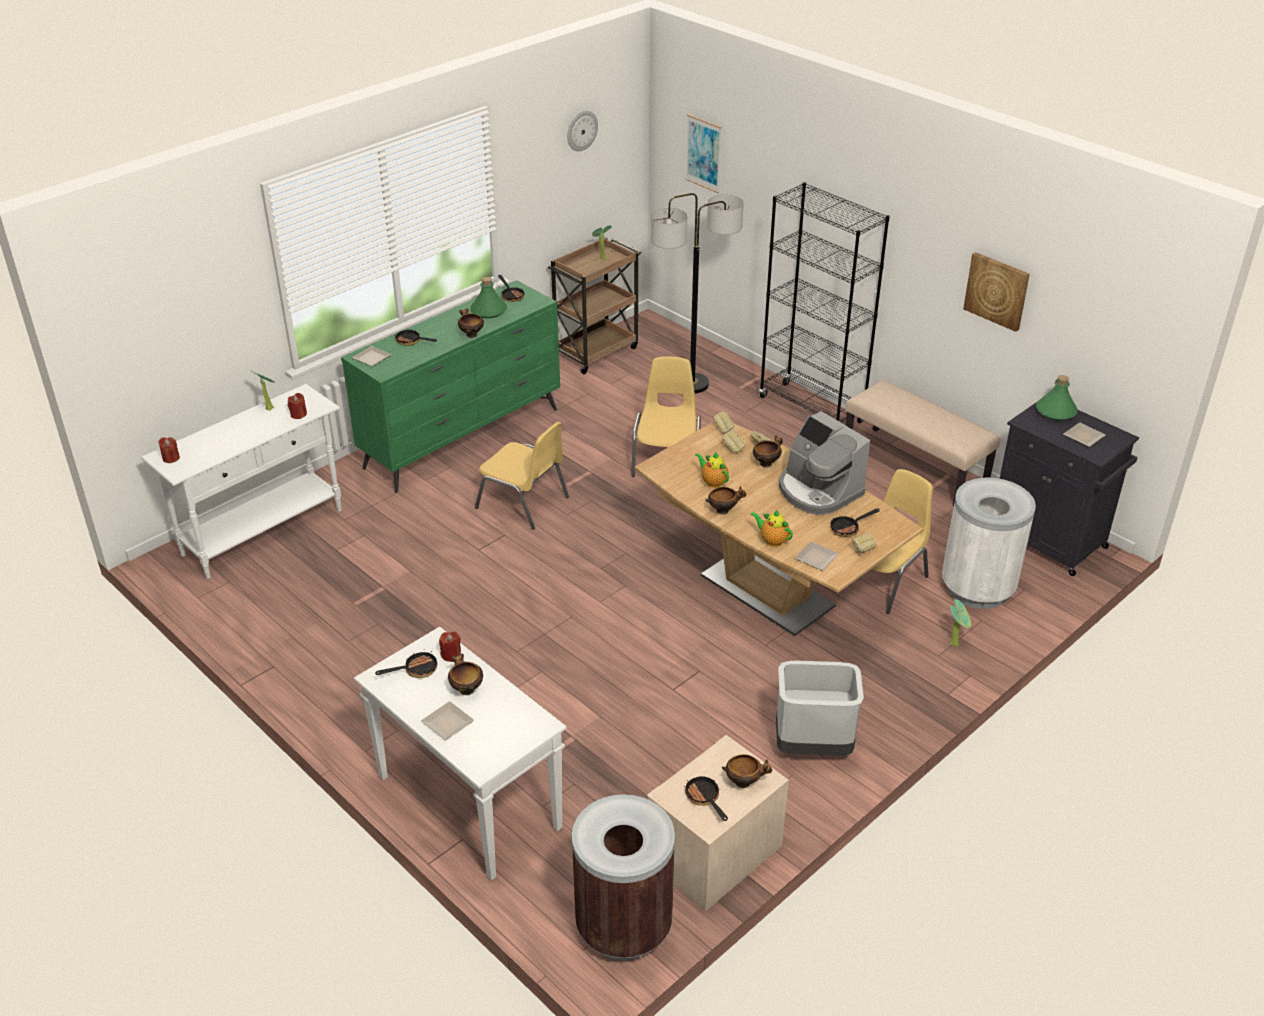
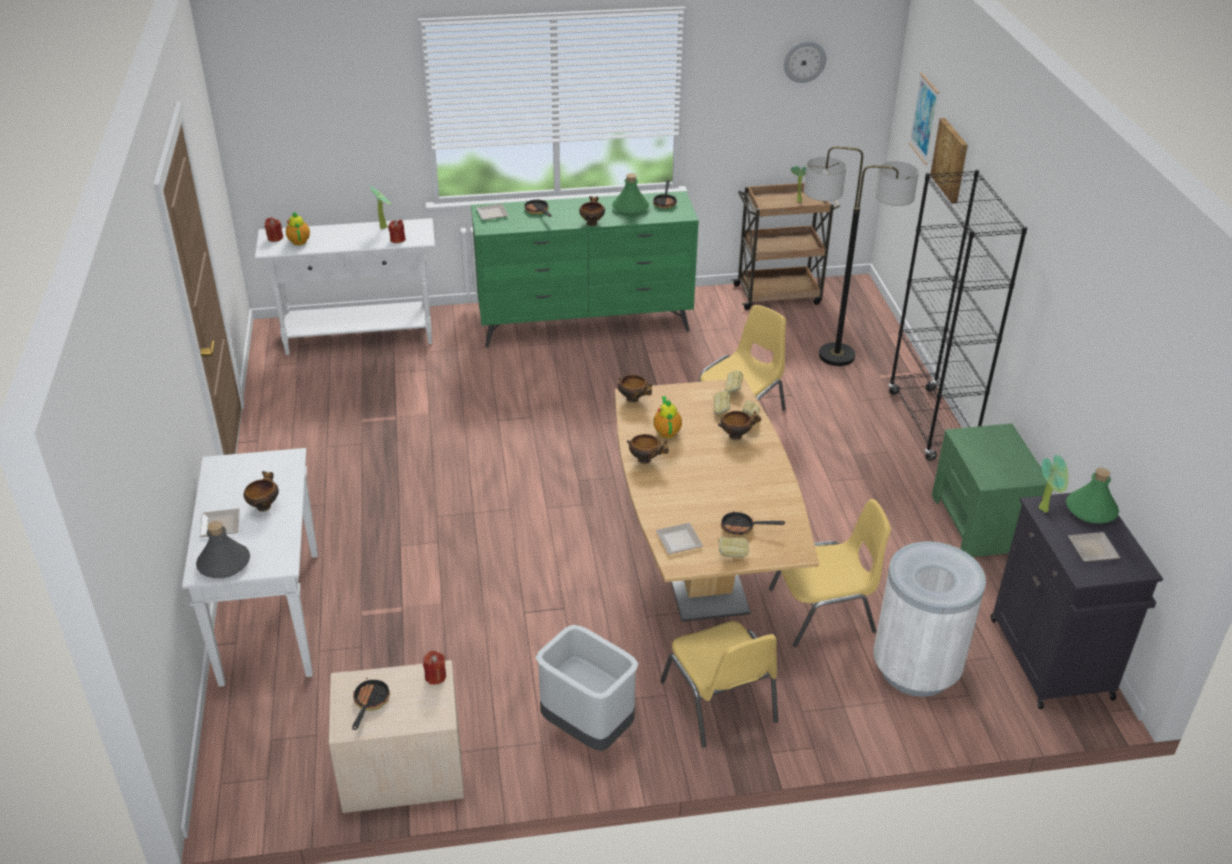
camera: 35 degrees right, 0 degrees up
(416, 670) = (248, 472): frying pan -> none
(451, 655) = (286, 474): red candle -> red candle (435, 676)
(493, 750) = (224, 563): none -> grey bottle
(524, 503) = (575, 398): yellow chair -> yellow chair (720, 703)
(623, 928) = (267, 785): brown trash can -> none
(744, 782) = (417, 709): bowl -> bowl (633, 399)
(772, 540) = (657, 506): teapot -> teapot (299, 241)
(818, 491) = (755, 482): coffee machine -> none
(915, 467) = (981, 522): beige bench -> green nightstand
(955, 643) = (832, 709): potted plant -> potted plant (1045, 509)
(997, 291) = (1090, 347): picture -> picture (951, 160)

